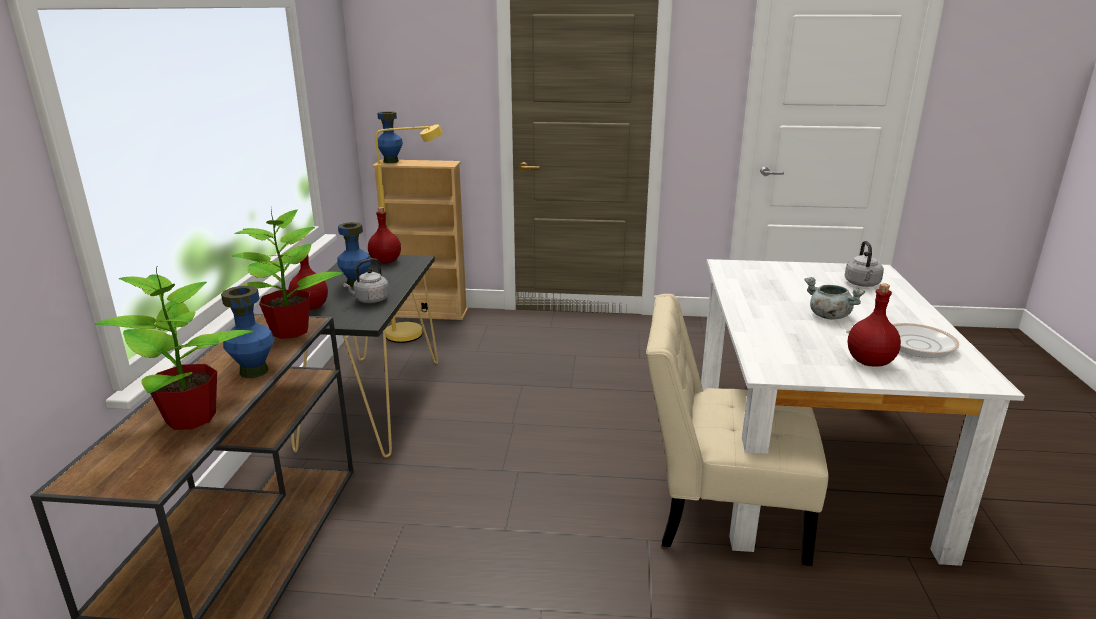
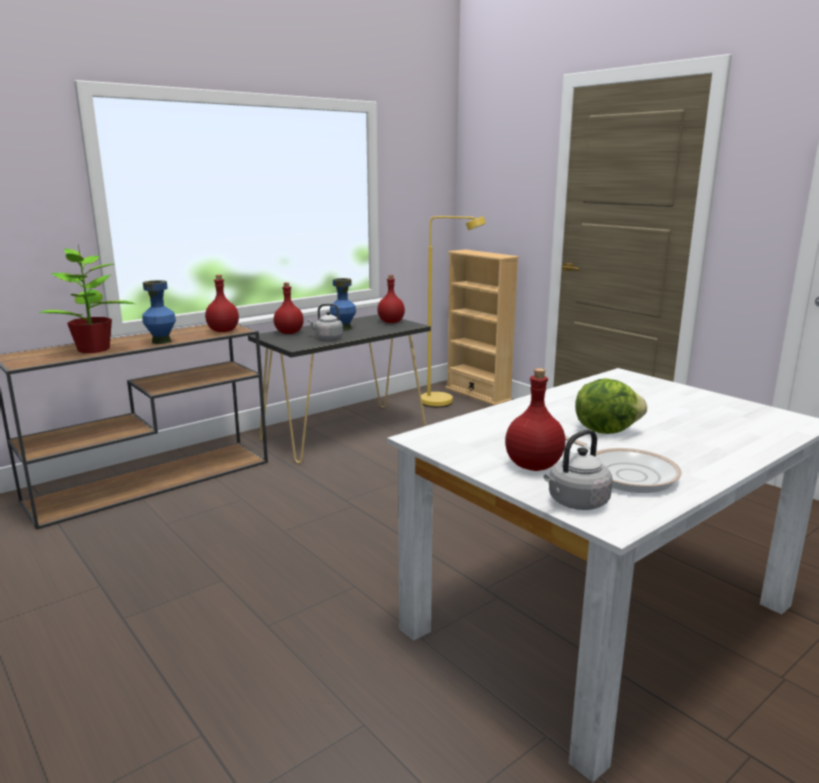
camera: 45 degrees right, 5 degrees down
(291, 330) = (223, 331): potted plant -> red bottle
(391, 161) = (465, 251): blue vase -> none
(720, 509) = (445, 602): beige chair -> none
(828, 316) = (605, 430): grey cooking pot -> lettuce
(862, 284) = (734, 424): grey kettle -> grey kettle (575, 503)

